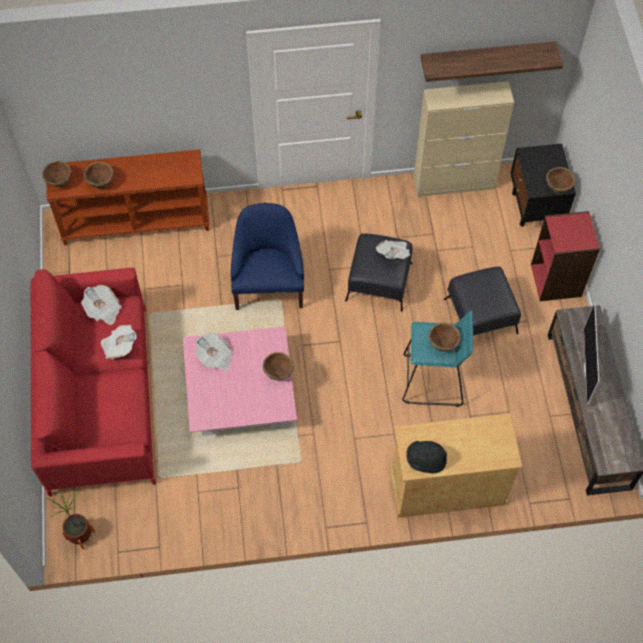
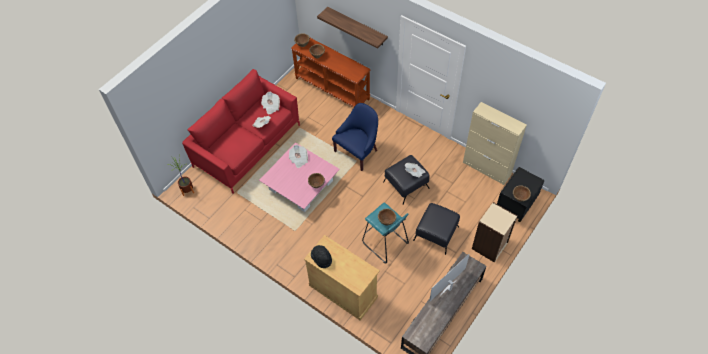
camera: 45 degrees right, 5 degrees down
(486, 57) = (518, 102): shelf -> shelf (357, 26)
(556, 280) = (490, 246): red bookcase -> beige bookcase

